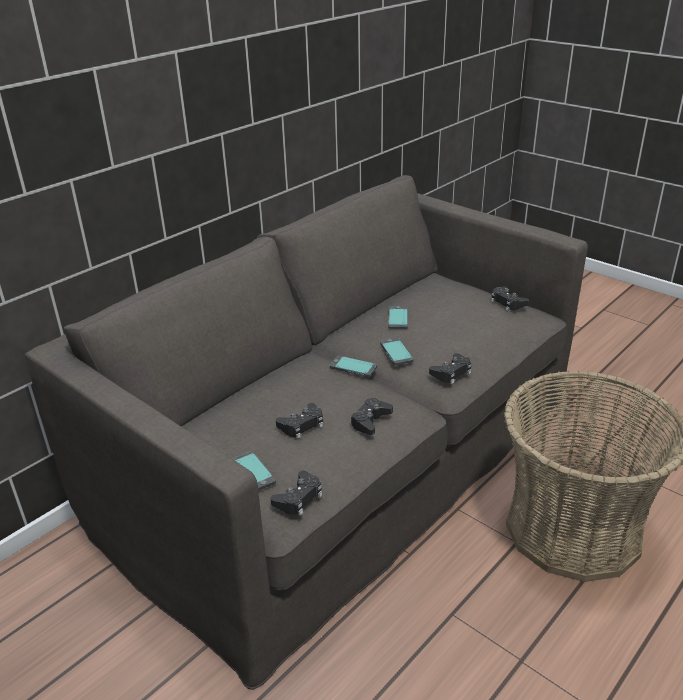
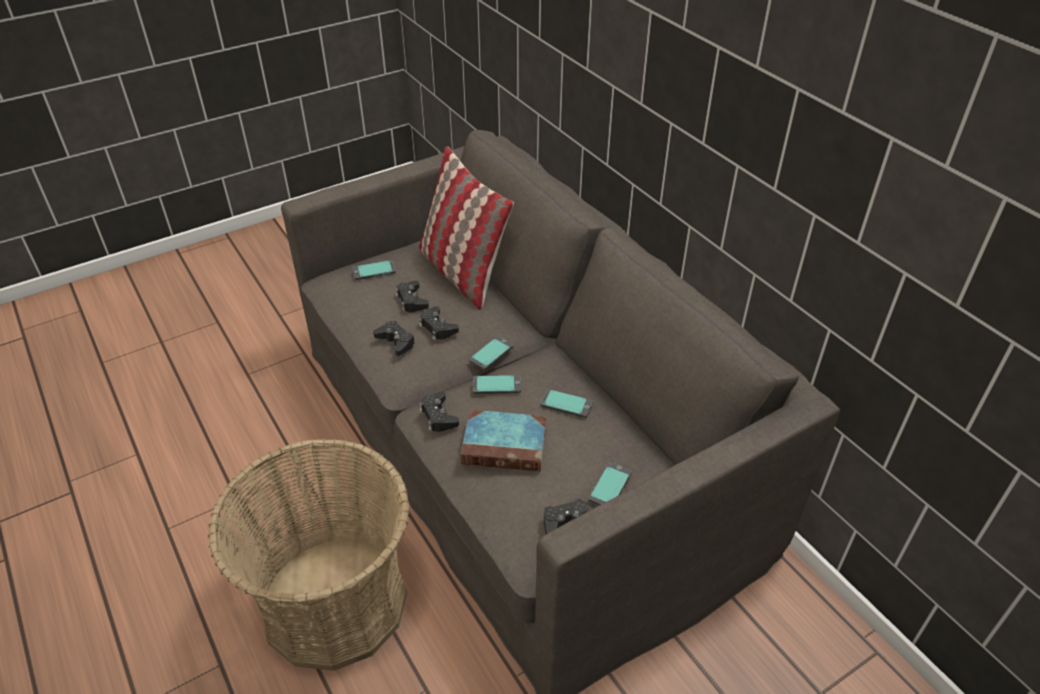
camera: 105 degrees right, 10 degrees up
(236, 406) = (462, 273): none -> pillow
(298, 498) = (333, 289): black game controller -> black game controller (437, 327)
(460, 333) = (506, 445): none -> book
(465, 291) = (610, 486): none -> phone

